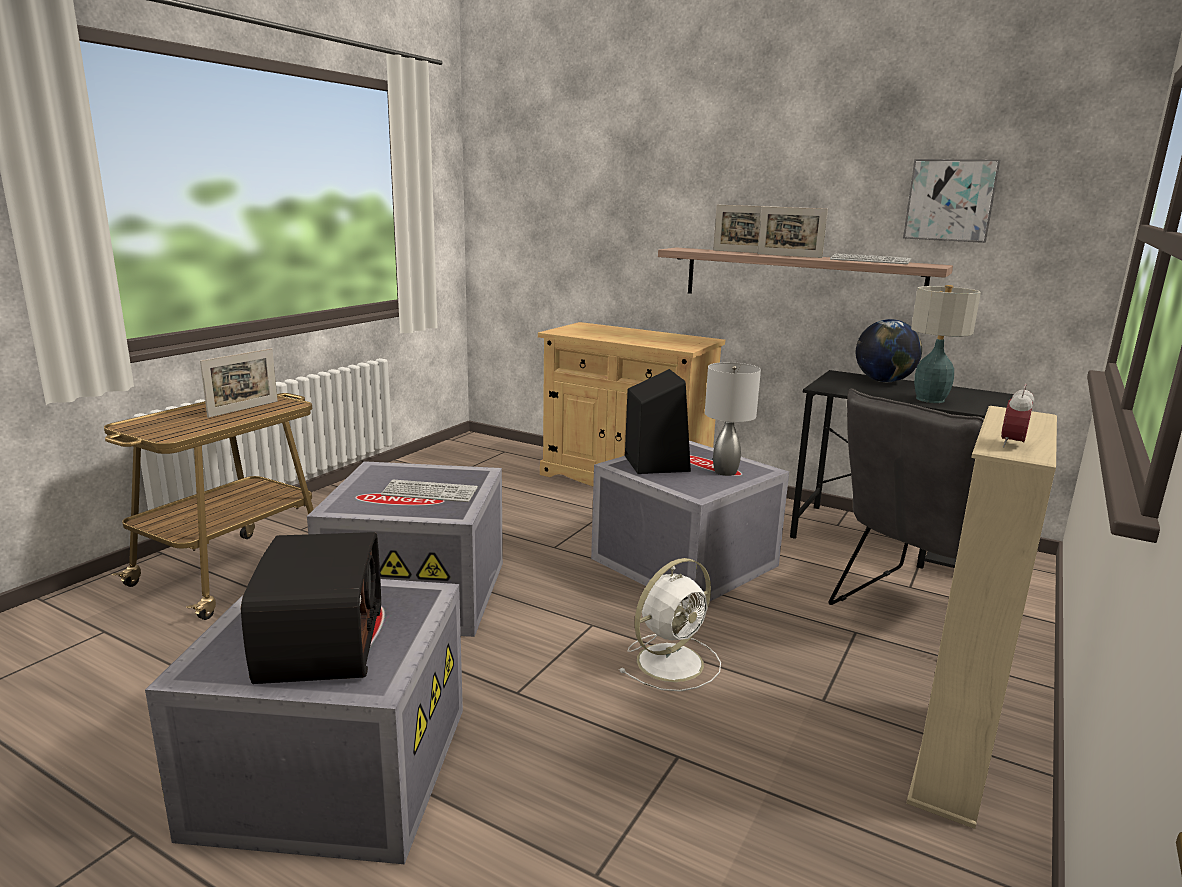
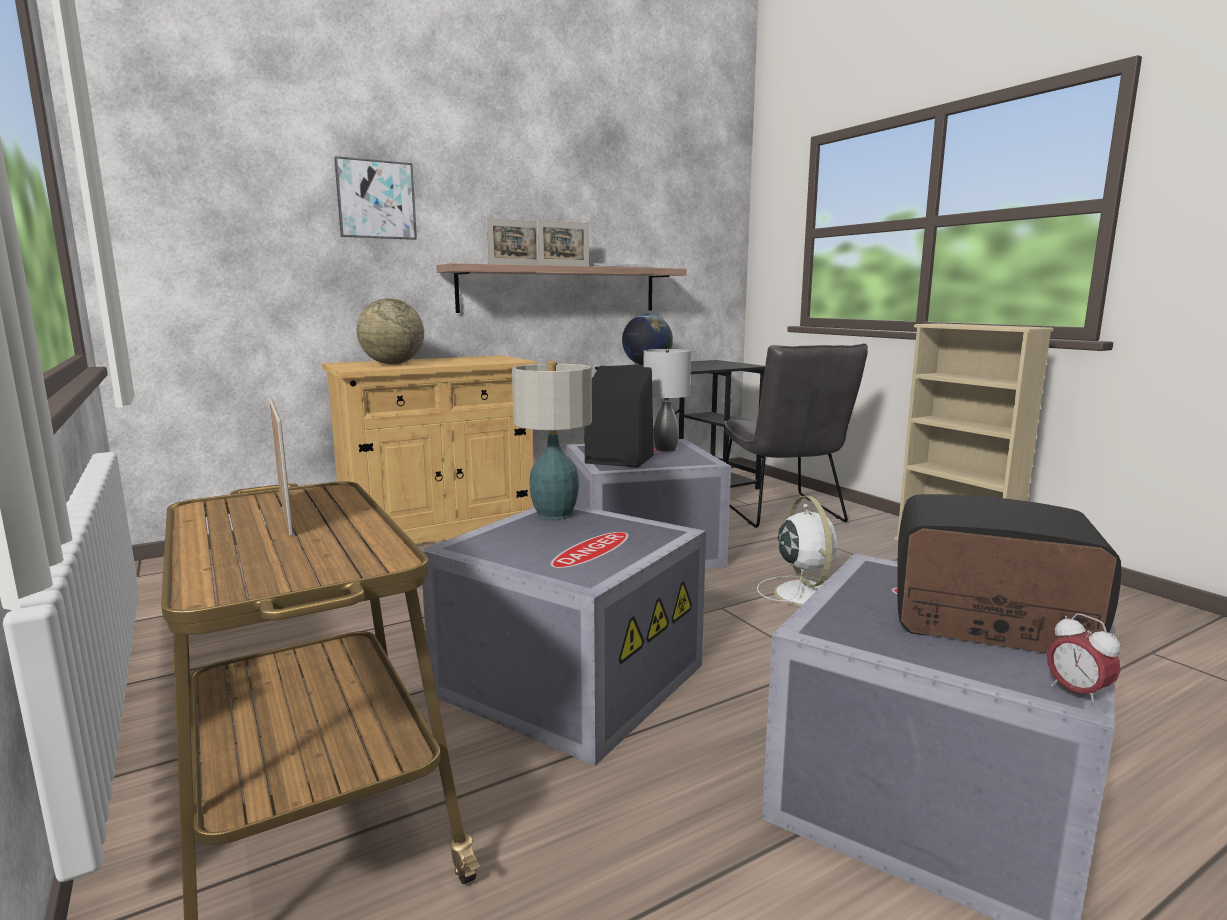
camera: 60 degrees left, 5 degrees down
(429, 493) = (591, 534): keyboard -> none
(601, 332) = (392, 364): none -> globe
(930, 399) = (705, 367): table lamp -> table lamp (554, 514)
(950, 200) = (657, 219): picture -> picture (376, 200)
(1012, 444) = (1012, 326): alarm clock -> alarm clock (1077, 693)

